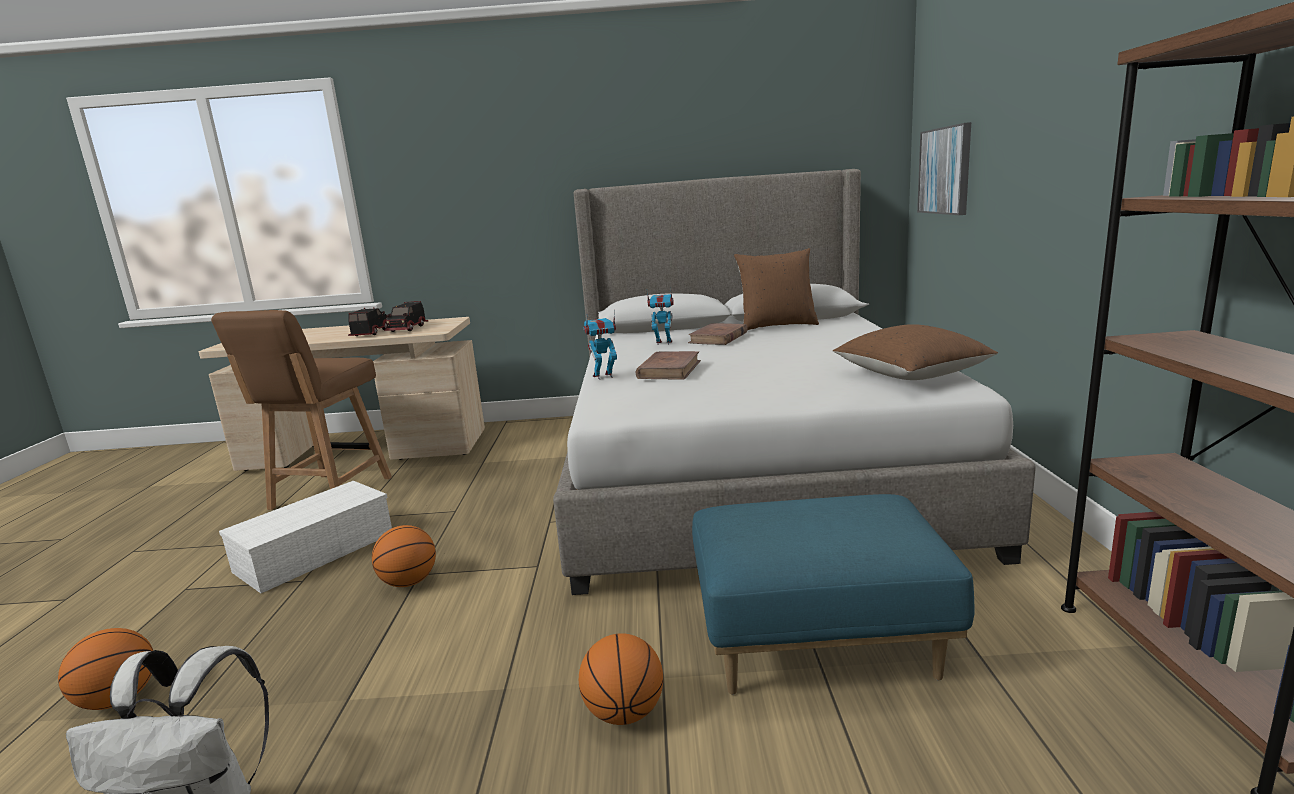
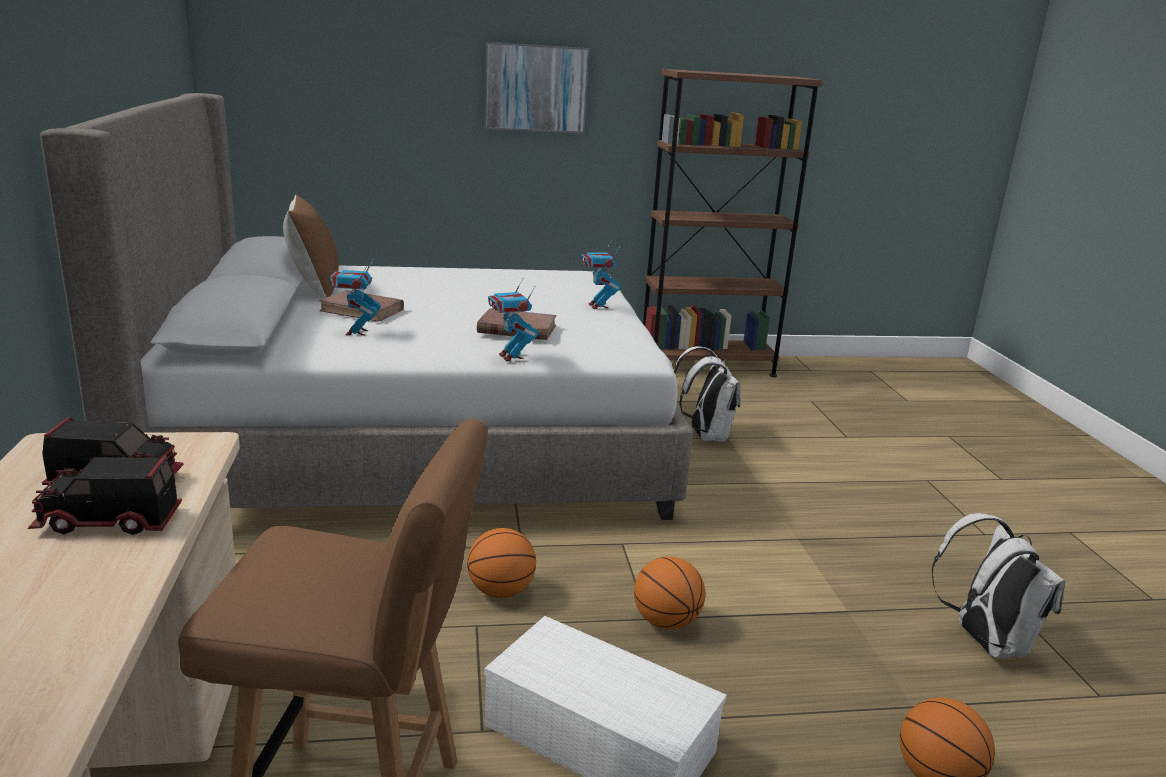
camera: 100 degrees left, 5 degrees up
(624, 713) = (797, 494): basketball -> basketball (500, 591)
(787, 394) = (598, 306): none -> toy robot
(819, 642) = (705, 435): blue ottoman -> white backpack
(911, 375) = (555, 277): brown pillow -> none
(945, 170) = (302, 102): picture -> picture (535, 88)

